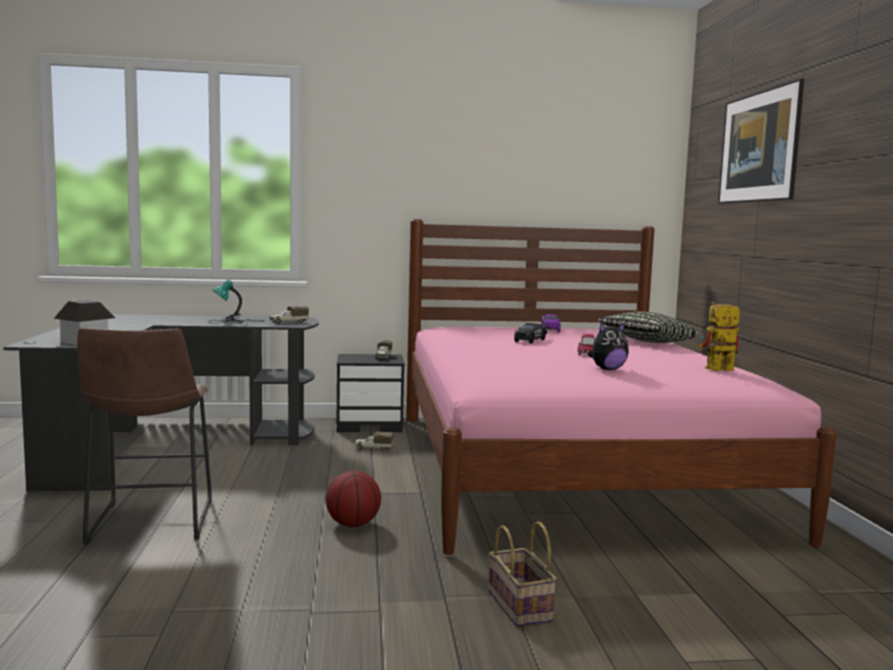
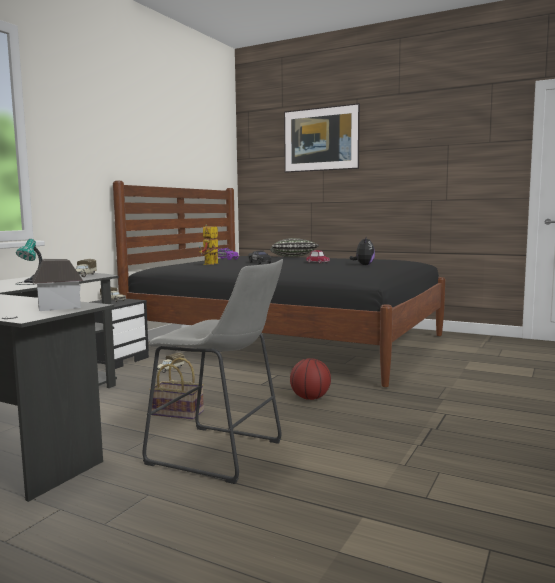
camera: 55 degrees left, 0 degrees up
(149, 524) = (221, 454): brown stool -> grey stool
(522, 607) = (463, 388): basket -> basket (179, 413)
(567, 469) = (289, 343): pink bed -> black bed
(715, 370) = (383, 259): toy robot -> toy robot (210, 264)

